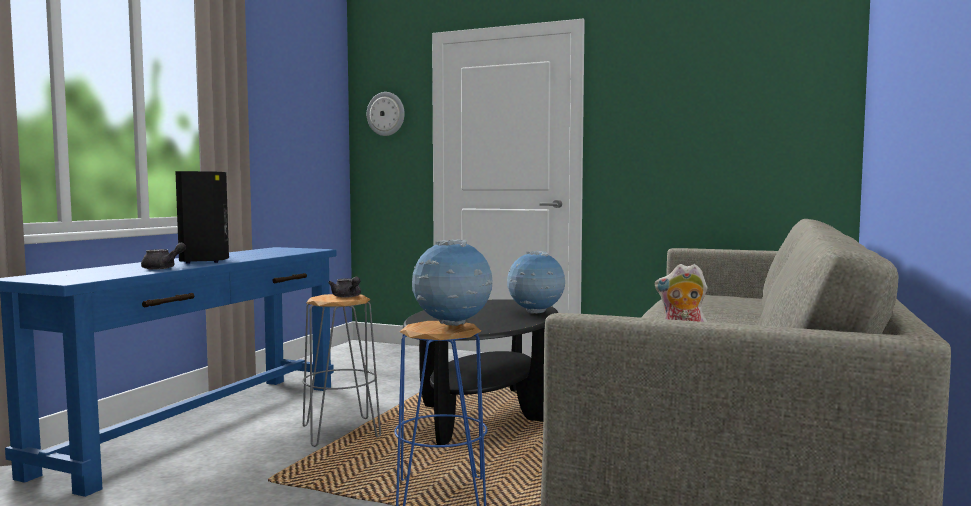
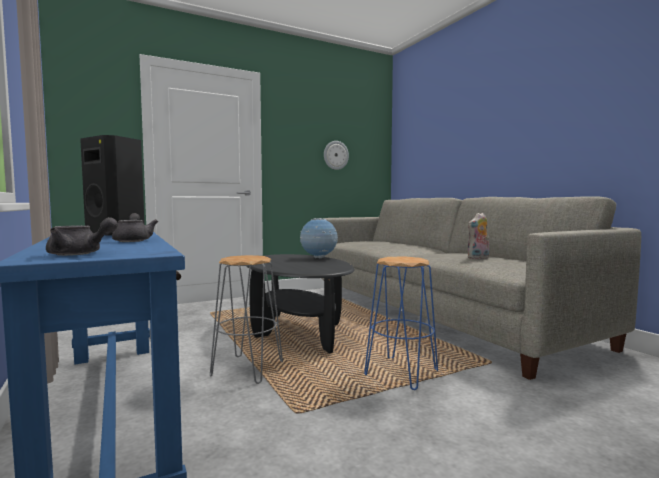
camera: 50 degrees left, 0 degrees up
(347, 297) = (251, 257): grey teapot -> grey teapot (80, 254)
(386, 114) = (92, 113): wall clock -> wall clock (335, 155)
(452, 326) = (406, 258): globe -> none

